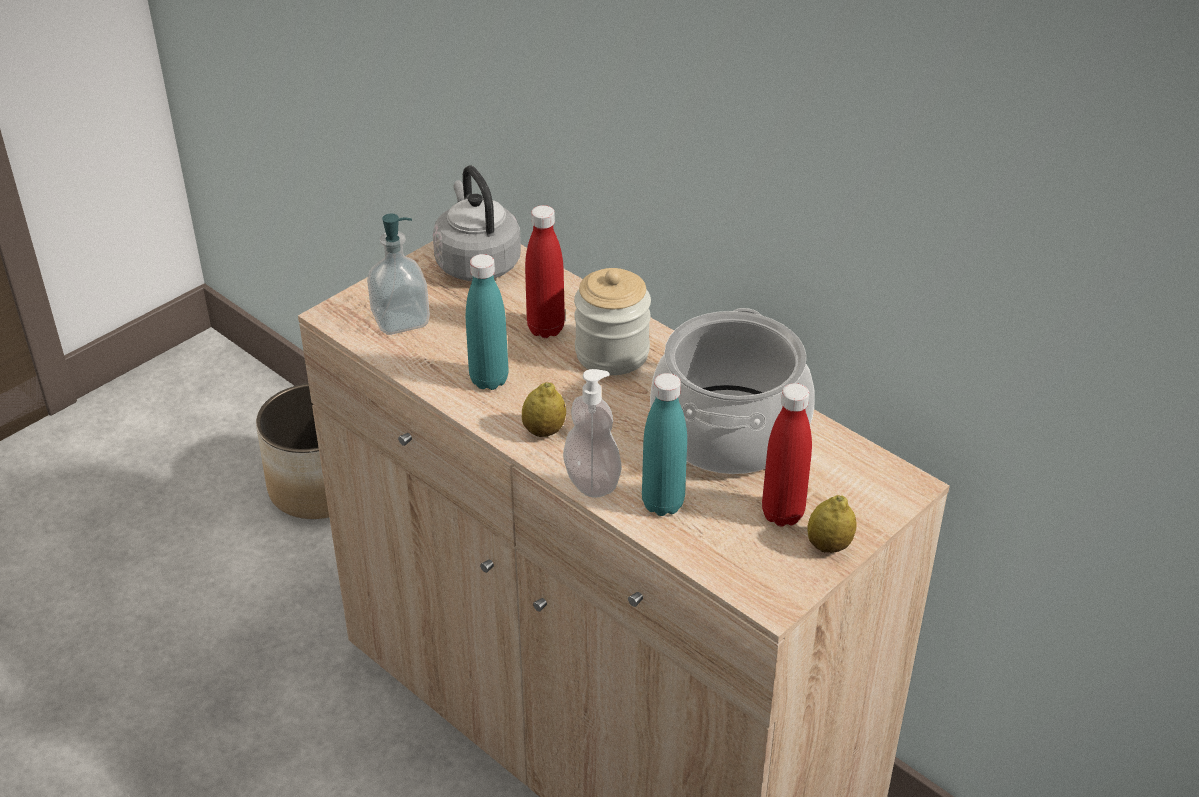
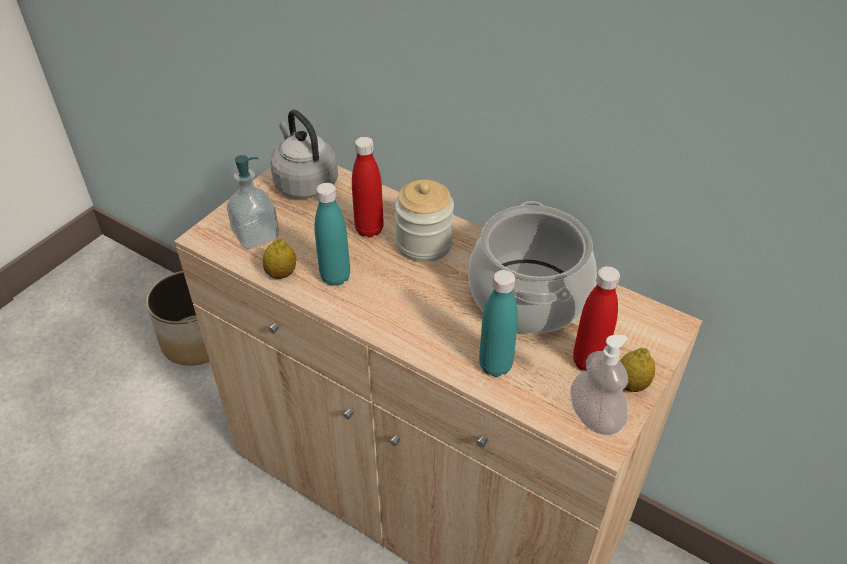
camera: 10 degrees left, 5 degrees up
(544, 431) = (388, 315): lemon -> lemon (281, 274)
(592, 481) = (435, 354): soap dispenser -> soap dispenser (594, 417)

